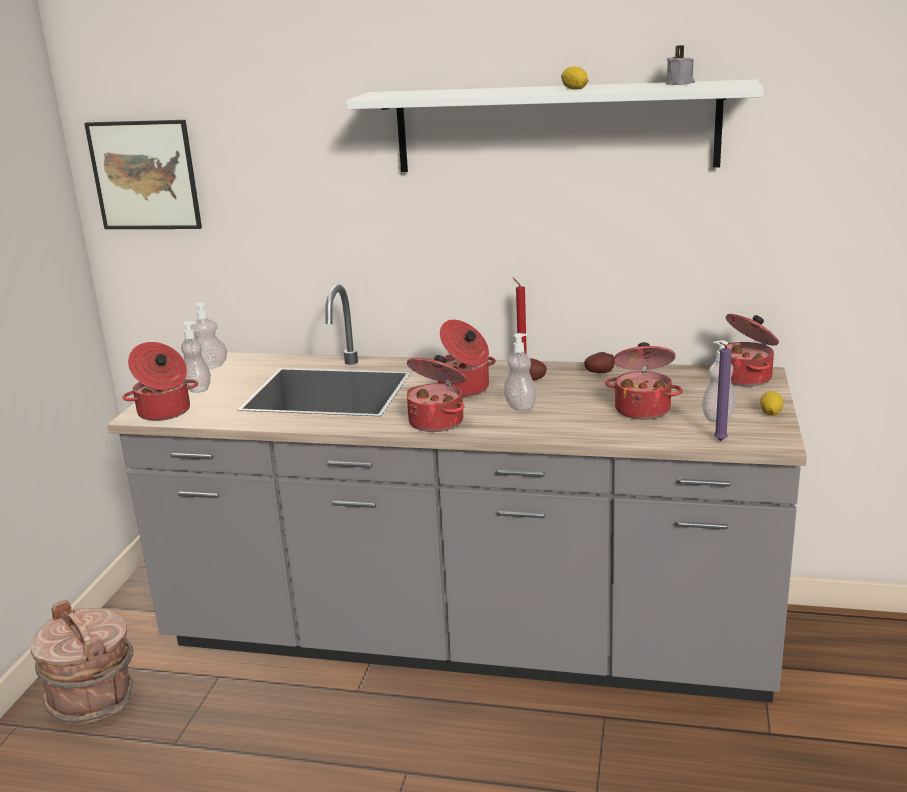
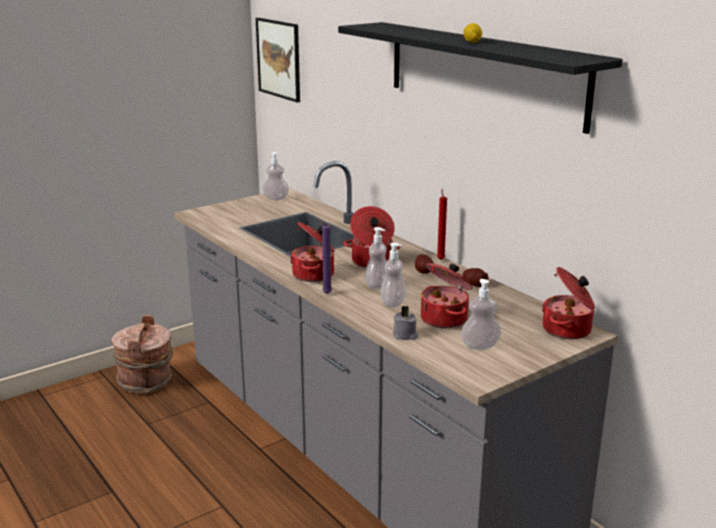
camera: 40 degrees right, 0 degrees up
(164, 412) = (207, 215): cooking pot -> none
(198, 389) = (246, 209): soap dispenser -> soap dispenser (393, 303)
(554, 128) = (482, 73): white shelf -> black shelf
(680, 83) = (549, 51): grey candle -> grey candle (405, 335)
(718, 441) = (443, 360): purple candle -> purple candle (325, 294)
(770, 412) = (524, 359): lemon -> none

